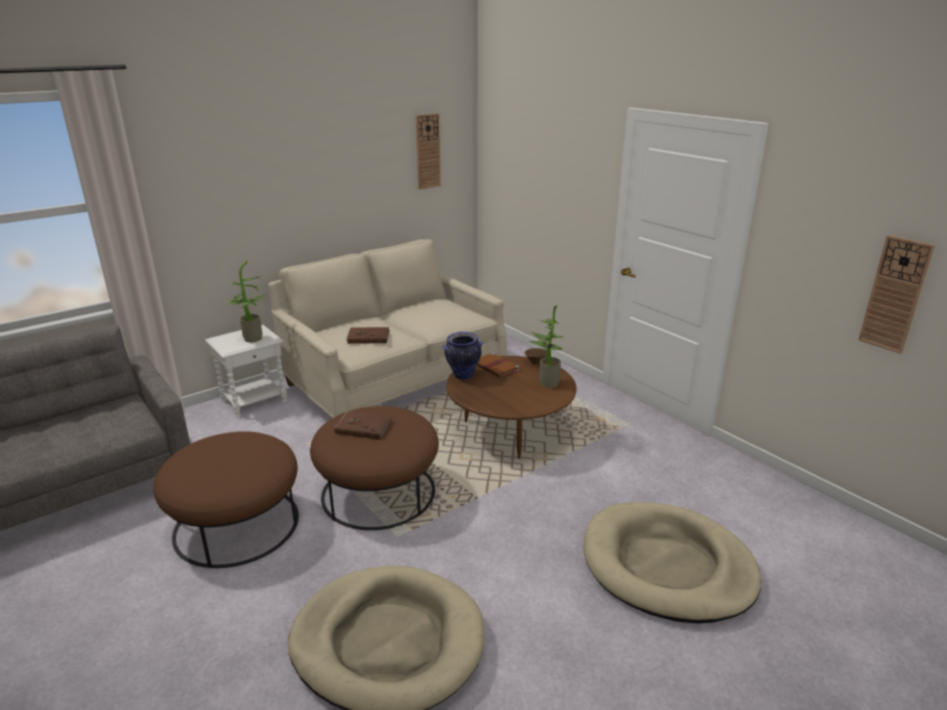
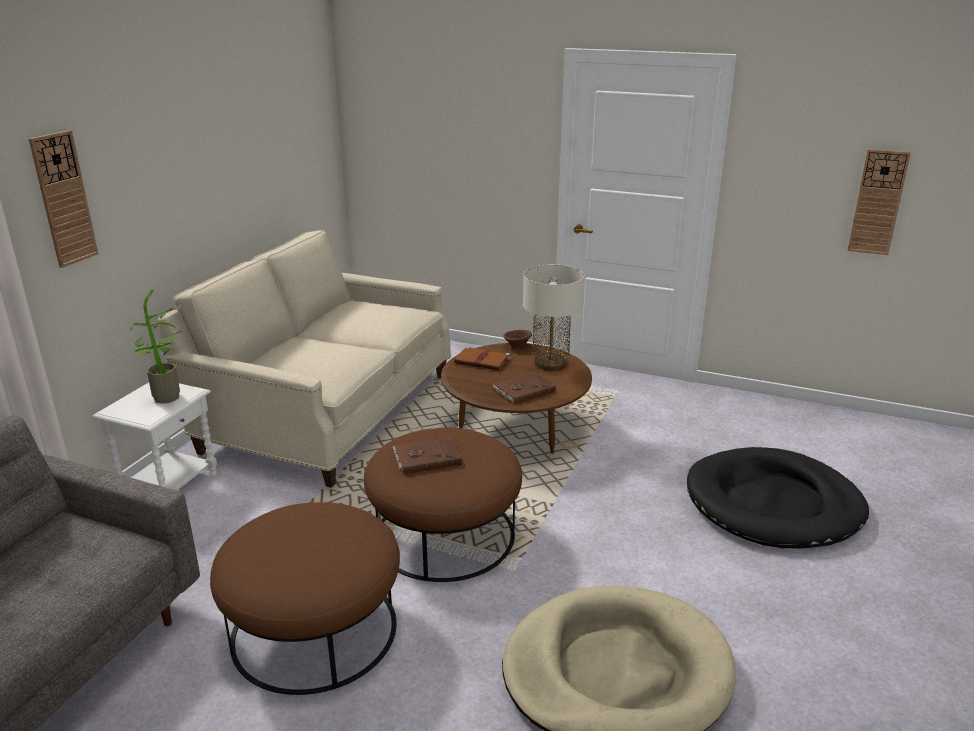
camera: 30 degrees left, 0 degrees up
(368, 337) = (326, 359): brown book -> brown book (523, 390)
(428, 151) = (296, 120): wall clock -> wall clock (64, 199)
(462, 376) = (458, 378): vase -> none
(545, 383) = (550, 364): potted plant -> table lamp
(667, 566) = (773, 504): beige dog bed -> black dog bed

